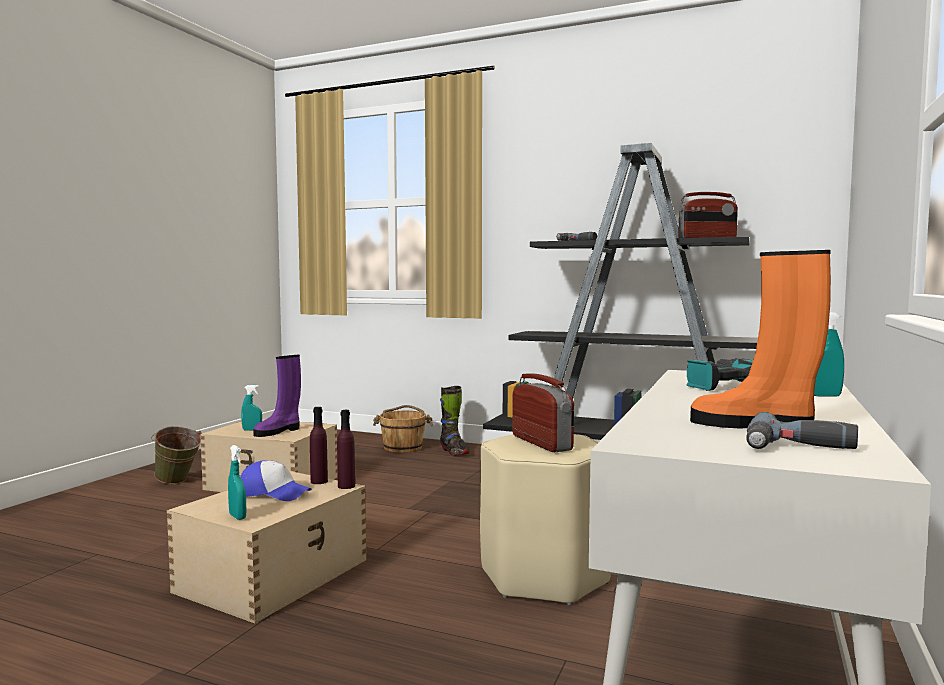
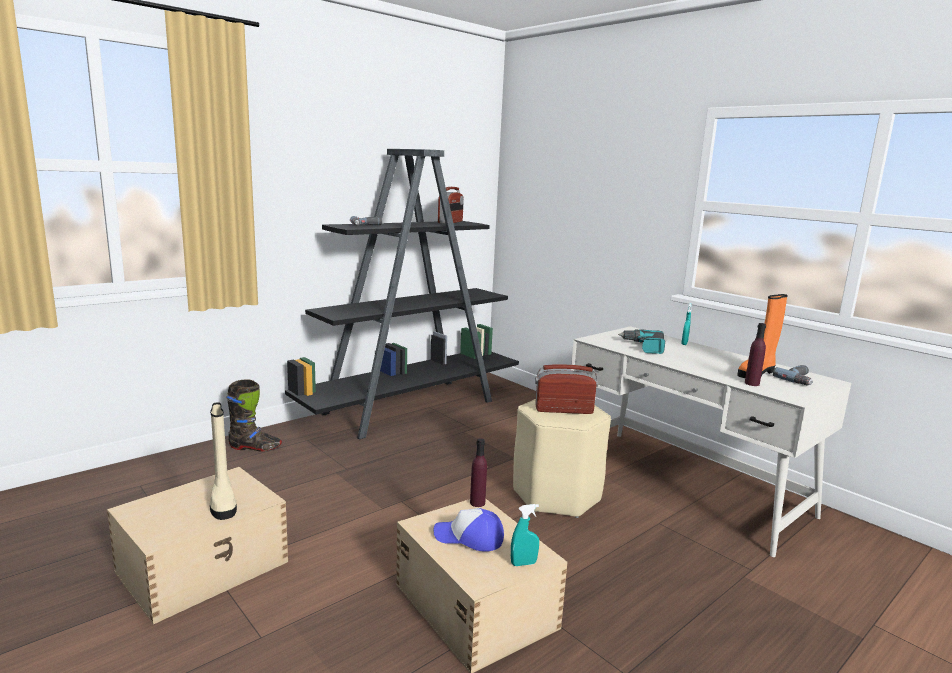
camera: 65 degrees left, 10 degrees up
(177, 483) = (84, 645): green bucket -> none
(252, 430) = (186, 517): turquoise spray bottle -> none
(274, 493) = (469, 538): cap -> cap turned 120 degrees counterclockwise
(278, 431) = (223, 502): purple boot -> beige boot
(319, 481) = (452, 512): purple bottle -> purple bottle (752, 383)
(403, 447) = (195, 465): brown bucket -> none

